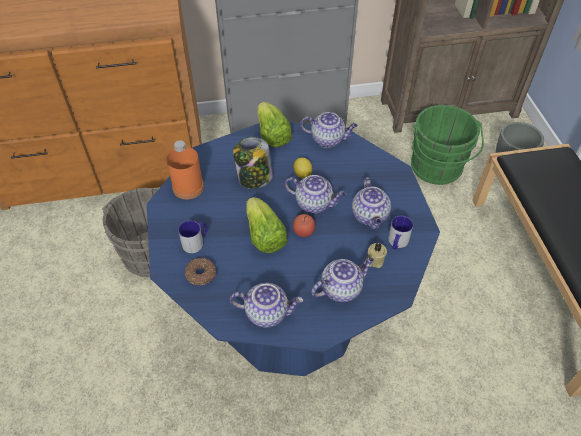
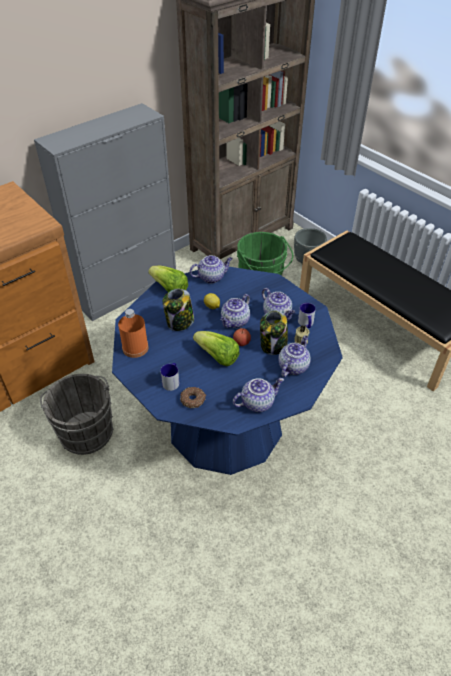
camera: 30 degrees left, 5 degrees down
(314, 204) = (235, 322): teapot -> teapot turned 135 degrees clockwise
(337, 251) = (273, 345): none -> jar

